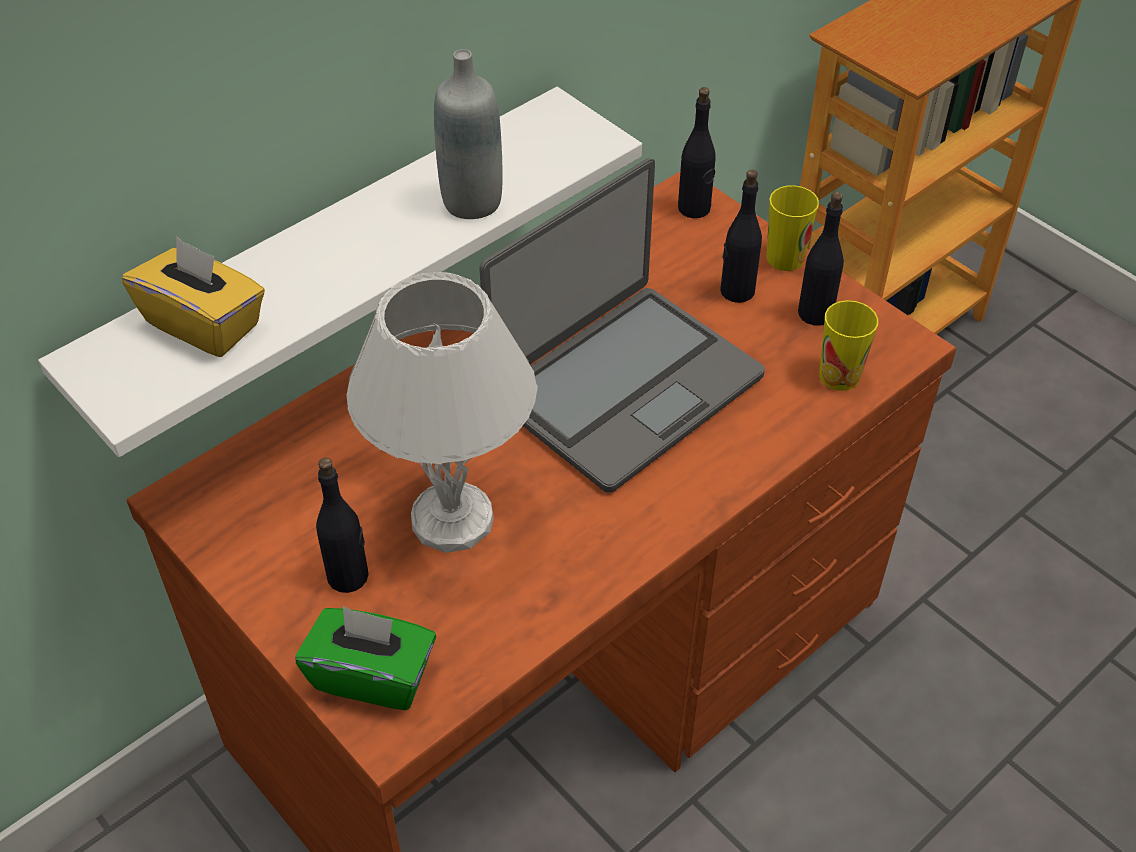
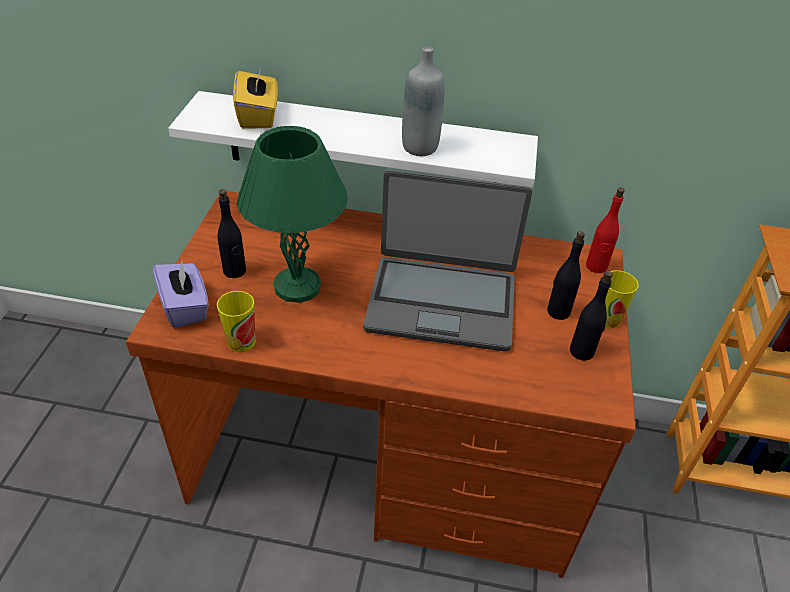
camera: 50 degrees right, 5 degrees down
(372, 675) = (185, 307): green tissue box -> purple tissue box
(455, 517) = (299, 286): white table lamp -> green table lamp
(694, 208) = (596, 266): black bottle -> red bottle
(839, 375) = (547, 384): cup -> cup (241, 341)

